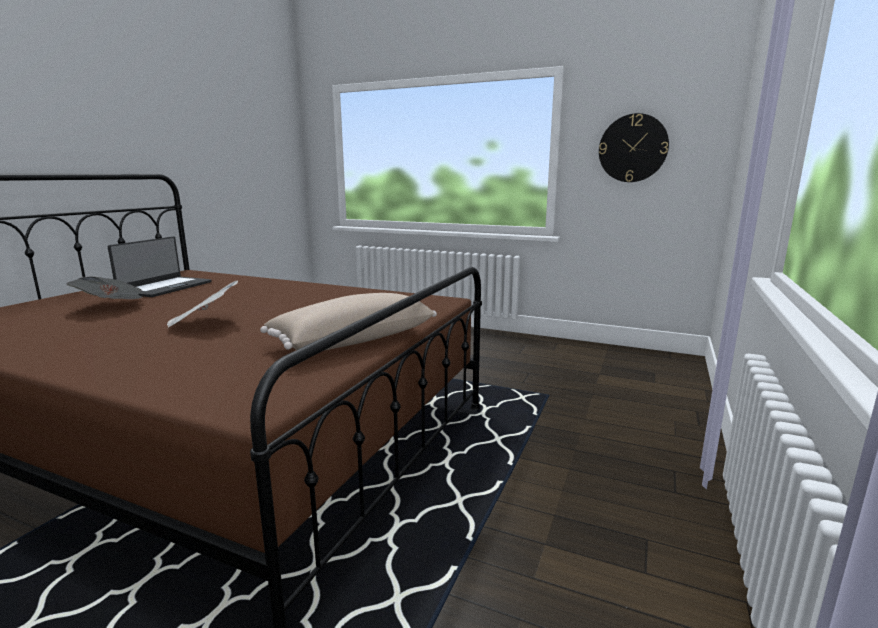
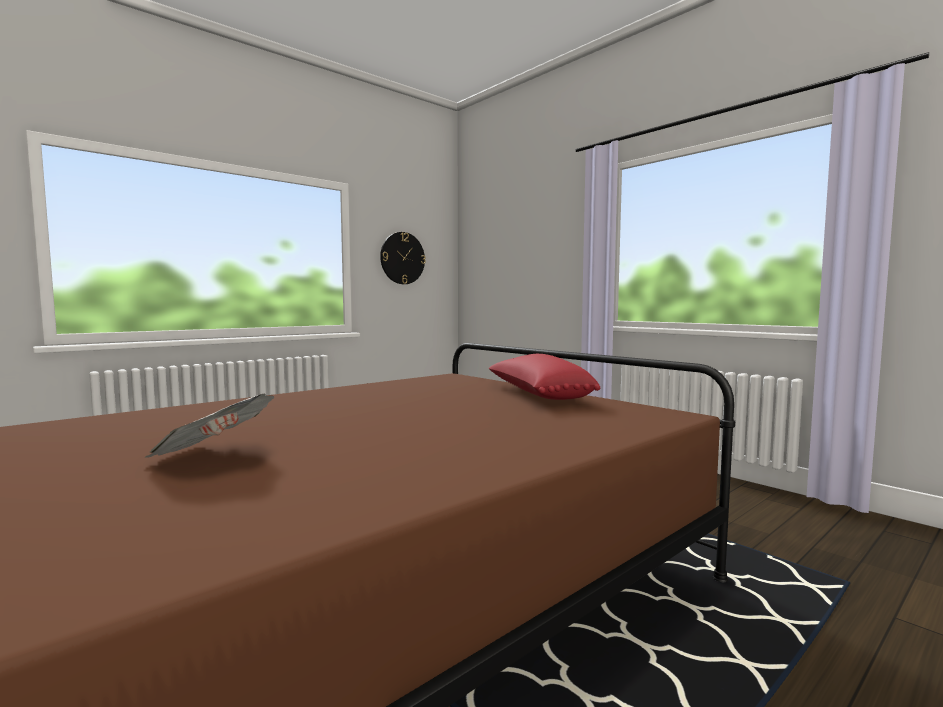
camera: 65 degrees left, 10 degrees down
(165, 287) = (127, 437): laptop -> none
(202, 323) = (416, 423): newspaper -> none
(353, 340) = (537, 395): beige pillow -> red pillow

